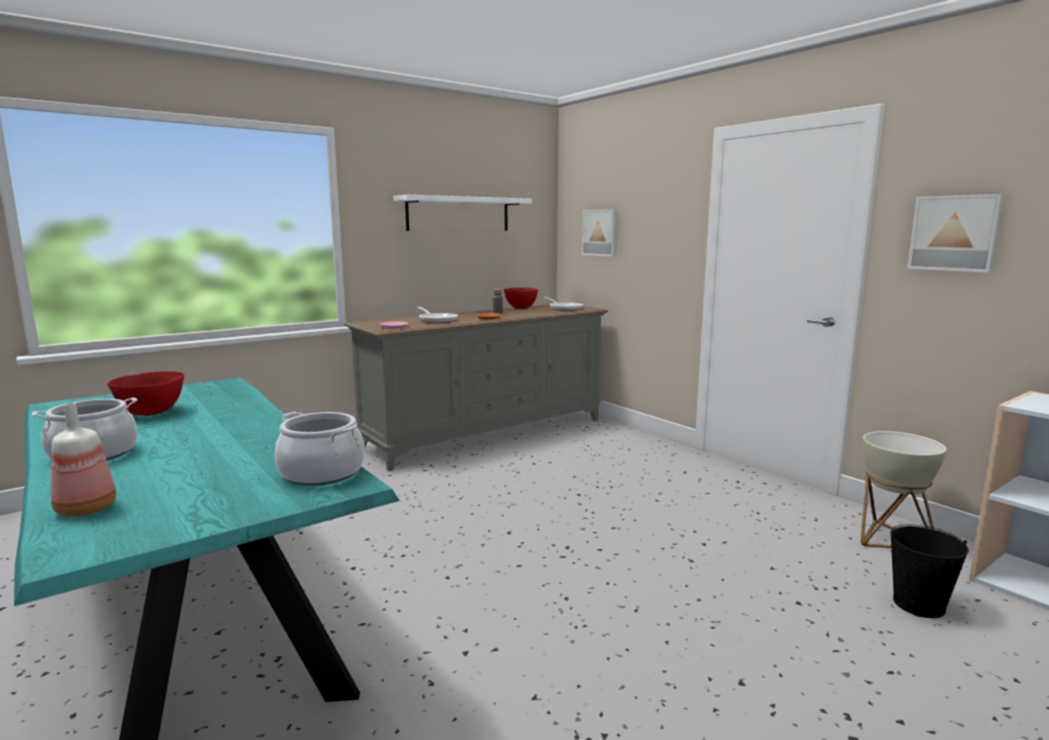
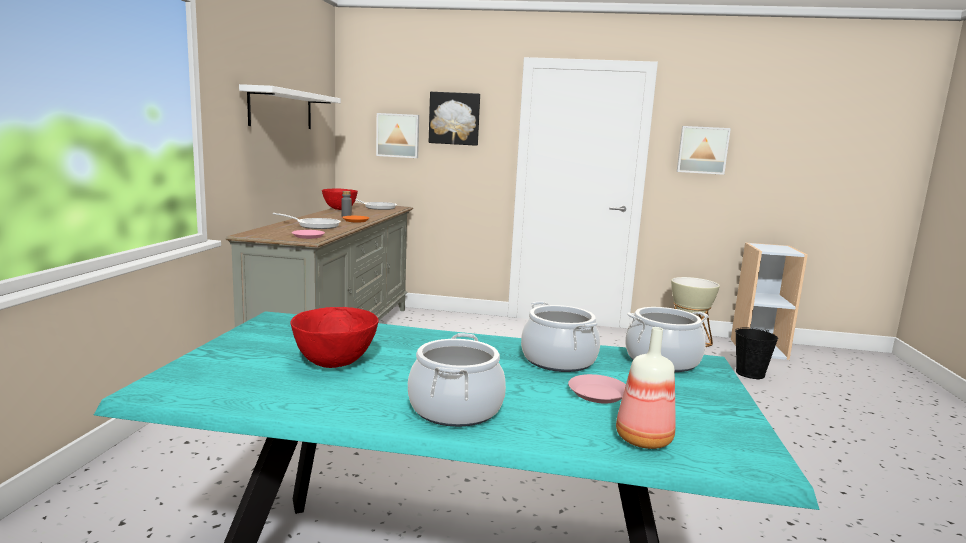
camera: 45 degrees left, 0 degrees up
(186, 475) = (597, 393): none -> pink plate
(256, 448) = (558, 361): none -> cooking pot
(647, 210) = (454, 118): none -> picture

